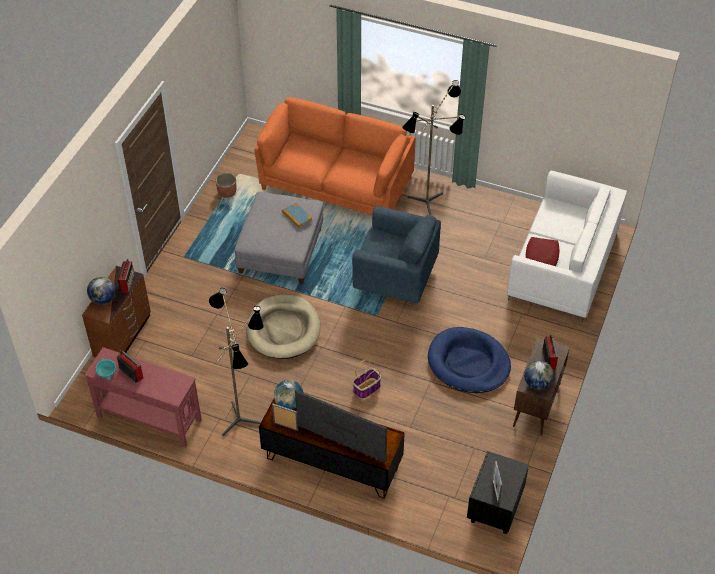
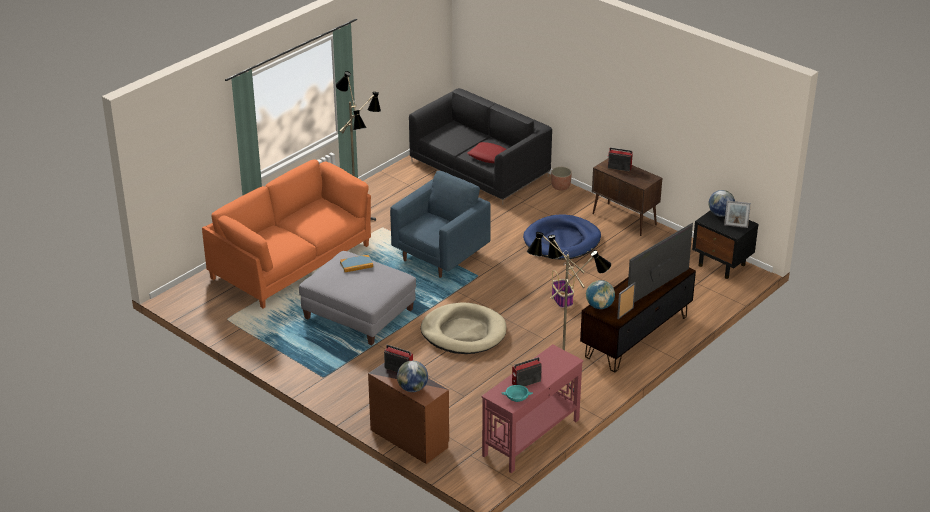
camera: 70 degrees left, 15 degrees down
(227, 192) = (249, 332): planter -> planter (561, 187)
(537, 384) = (642, 179): globe -> globe (720, 214)
(563, 265) = (480, 169): white sofa -> black sofa

